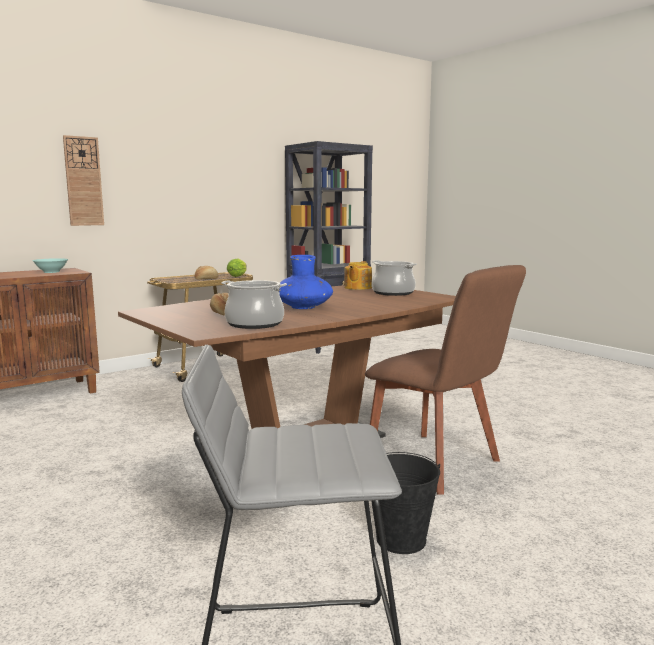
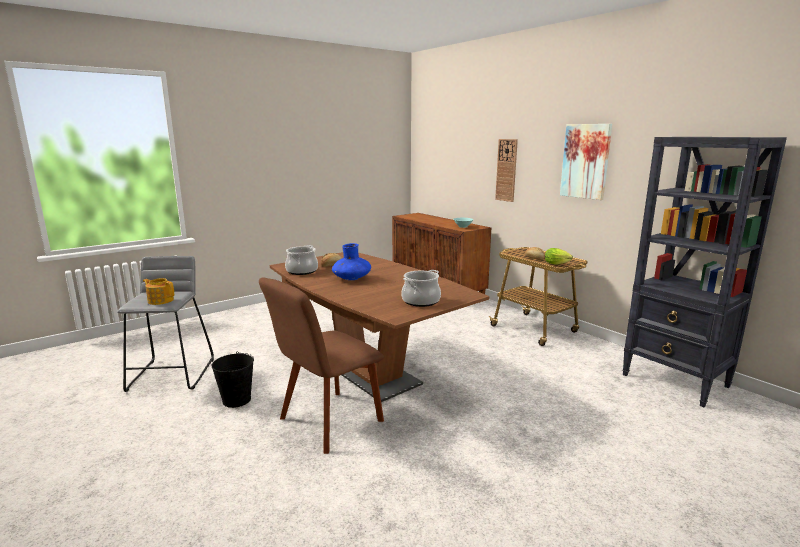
camera: 90 degrees right, 5 degrees up
(197, 167) = (585, 161): none -> picture
(357, 287) = (451, 291): teapot -> teapot (160, 300)

